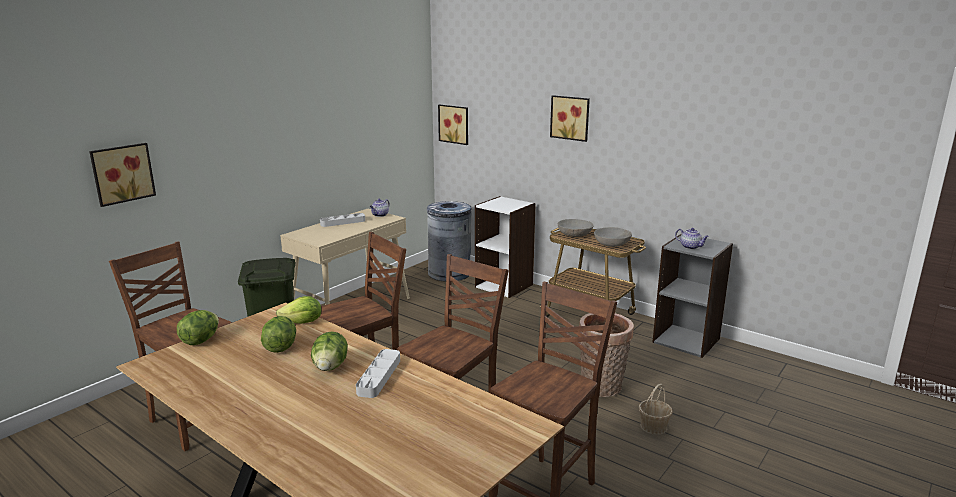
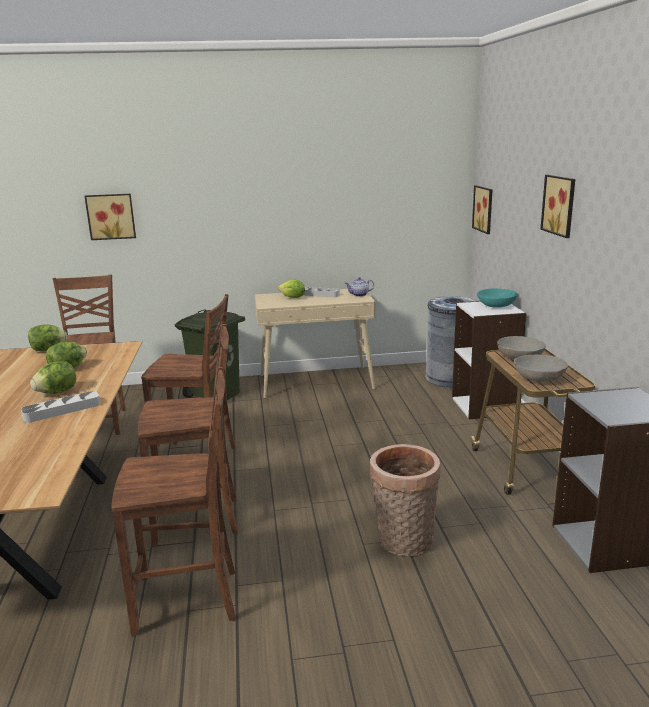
camera: 45 degrees right, 0 degrees up
(303, 323) = (116, 358): lettuce -> lettuce (292, 298)
(505, 201) = (496, 305): none -> turquoise bowl
(653, 426) = (386, 608): basket -> none
(691, 247) = (605, 405): teapot -> none

